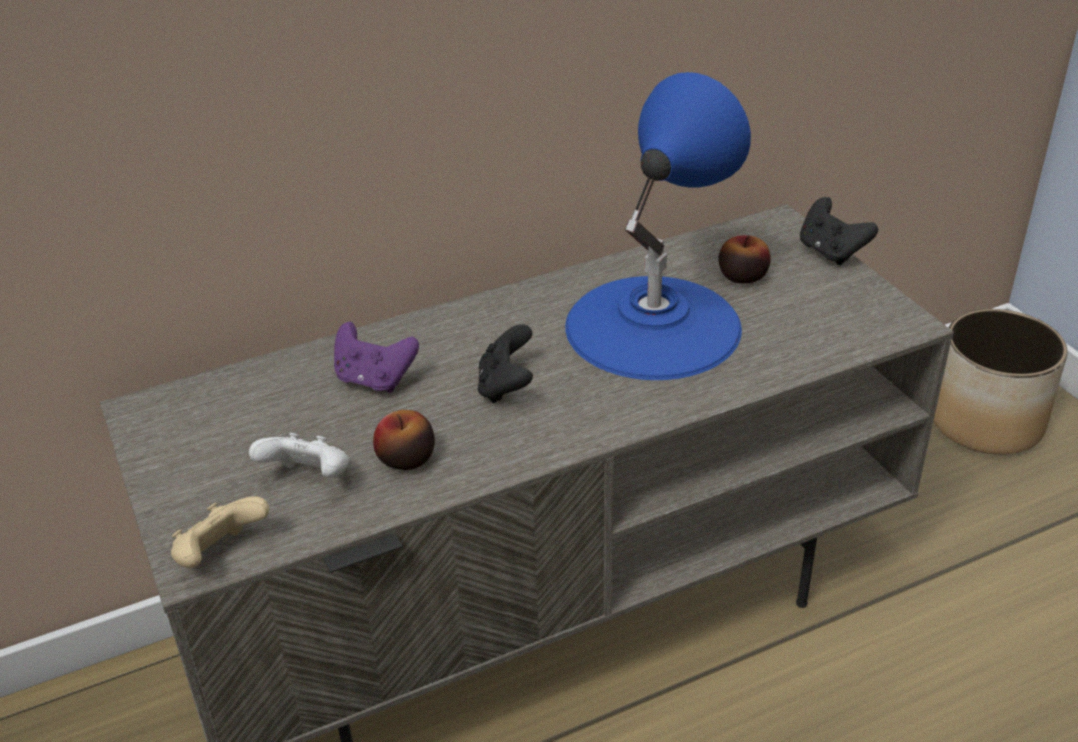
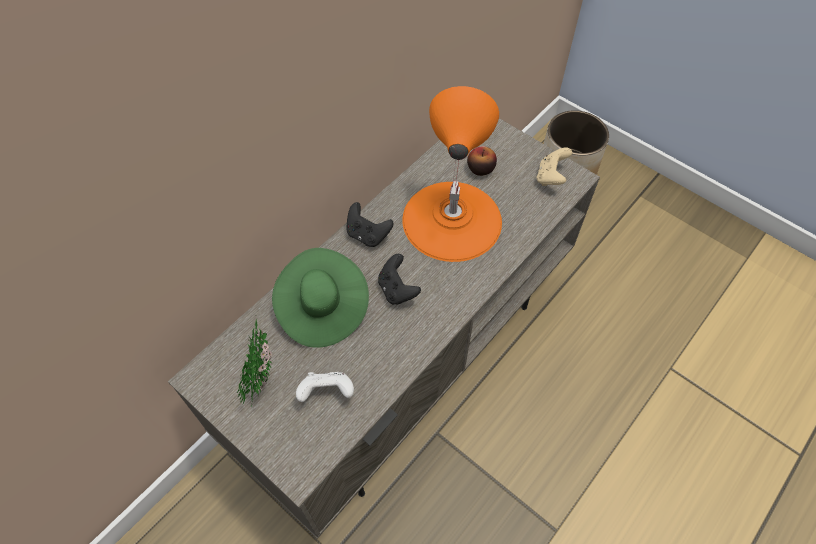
camera: 25 degrees left, 20 degrees up
(220, 555) = (309, 462): beige game controller -> beige game controller (551, 177)
(233, 428) = (262, 372): none -> potted plant
(374, 379) = (322, 309): purple game controller -> green hat
(406, 458) = (371, 359): apple -> none
(652, 325) = (451, 219): blue table lamp -> orange table lamp
(831, 252) = (517, 137): black game controller -> black game controller (367, 235)

